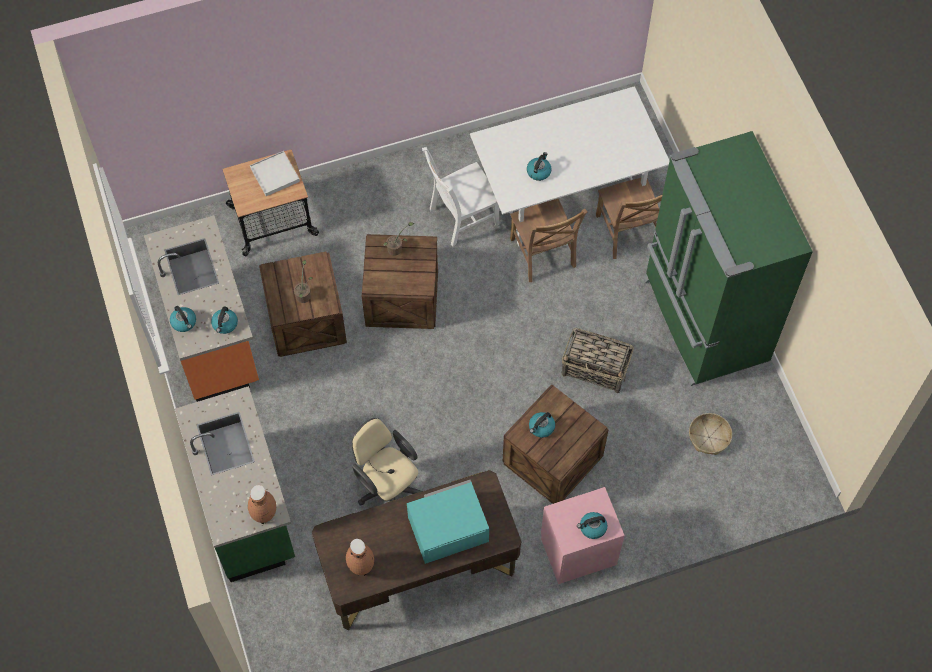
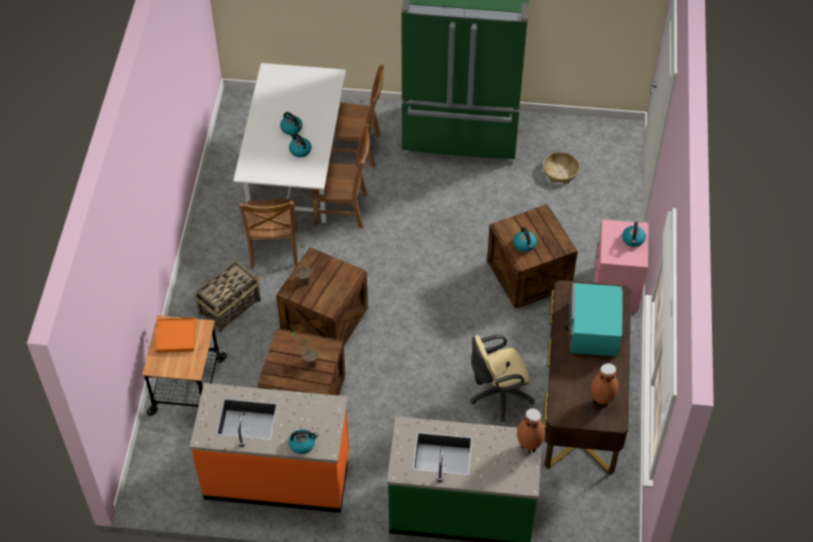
camera: 65 degrees left, 10 degrees down
(225, 324) = (323, 413): kettle -> kettle (292, 128)
(275, 175) = (176, 336): white tray -> orange tray
(461, 218) = (274, 250): white chair -> brown chair
(596, 369) = (465, 216): basket -> basket (230, 306)

